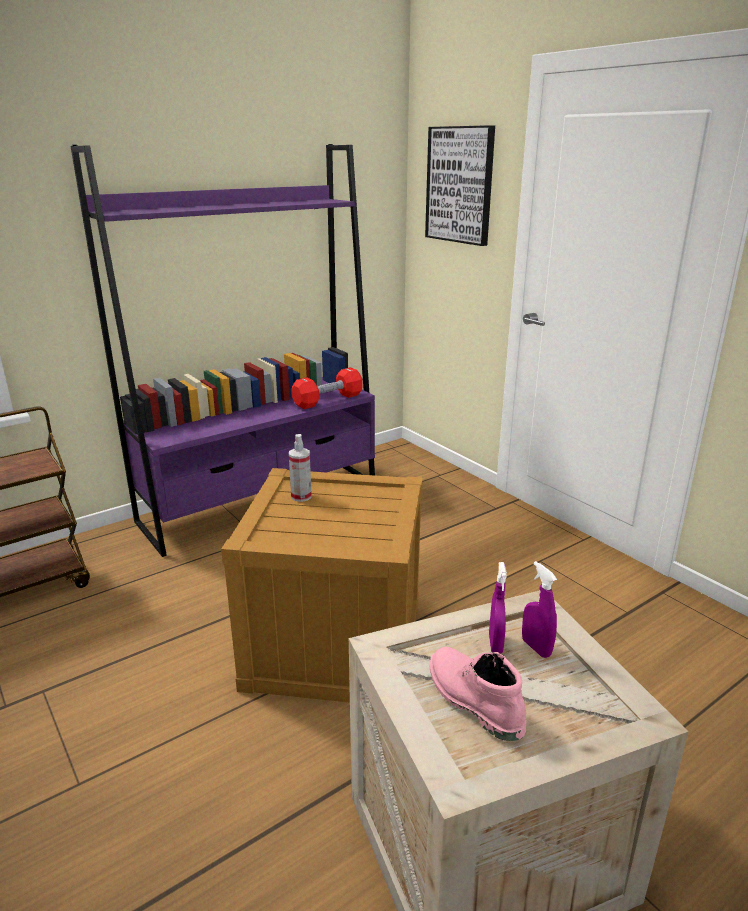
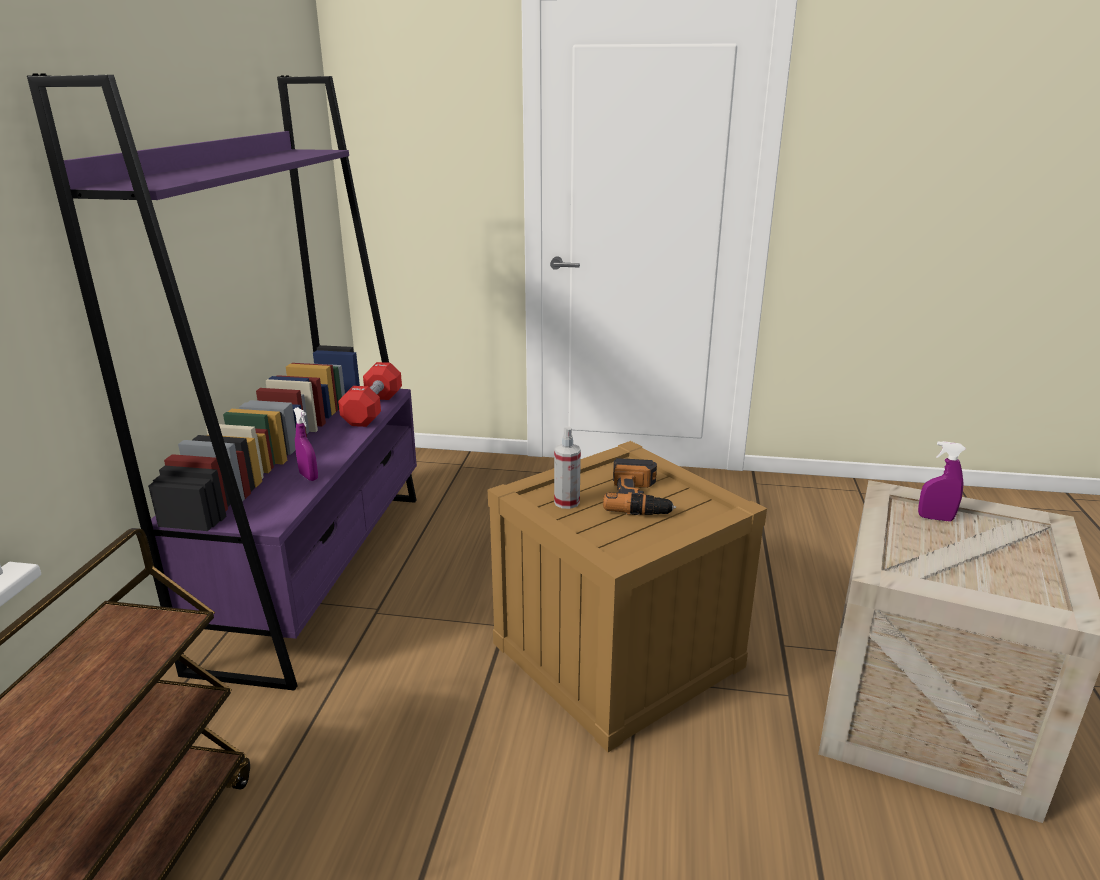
camera: 45 degrees left, 0 degrees up
(348, 515) = (640, 498): none -> power drill
(460, 185) = (427, 124): picture -> none
(472, 700) = (983, 568): pink boot -> none
(495, 644) = (916, 529): purple spray bottle -> purple spray bottle (309, 476)

